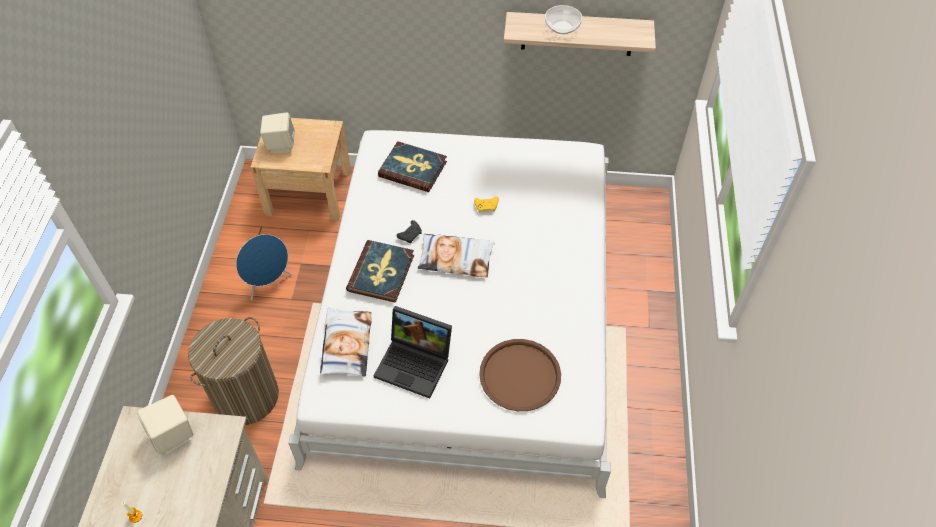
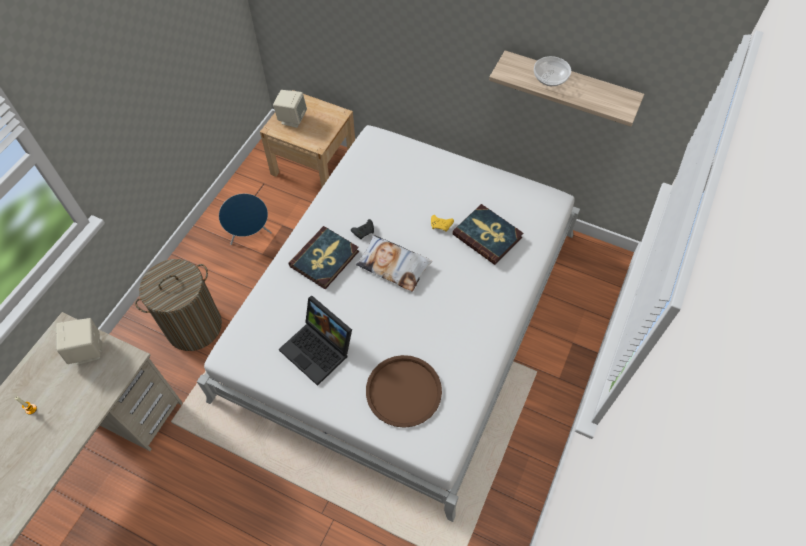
camera: 20 degrees right, 5 degrees up
(346, 345) = (269, 314): pillow -> none
(413, 169) = (392, 171): book -> book (487, 235)

